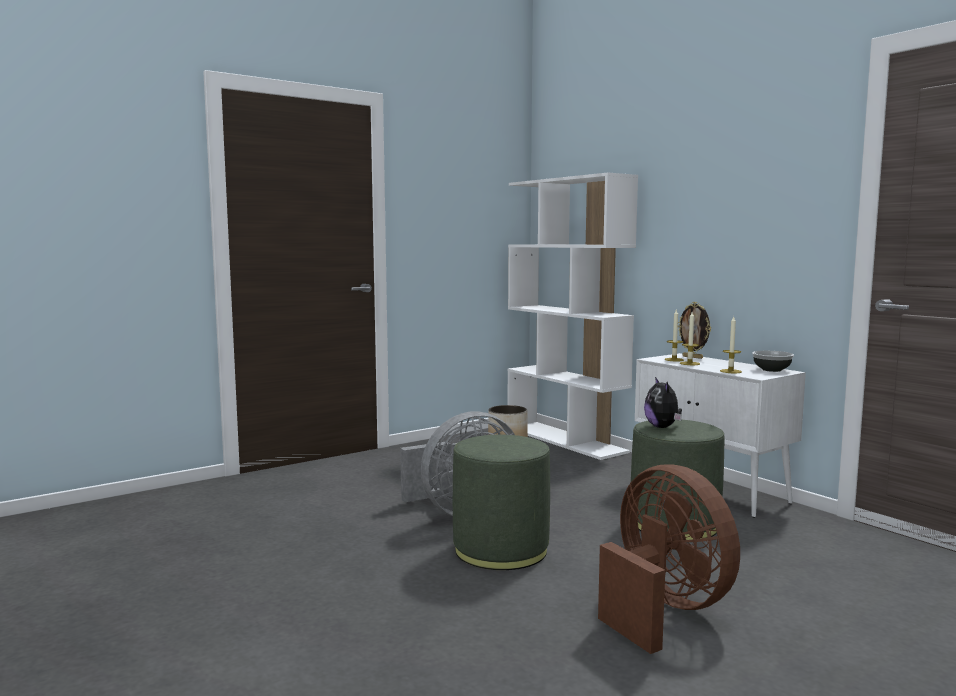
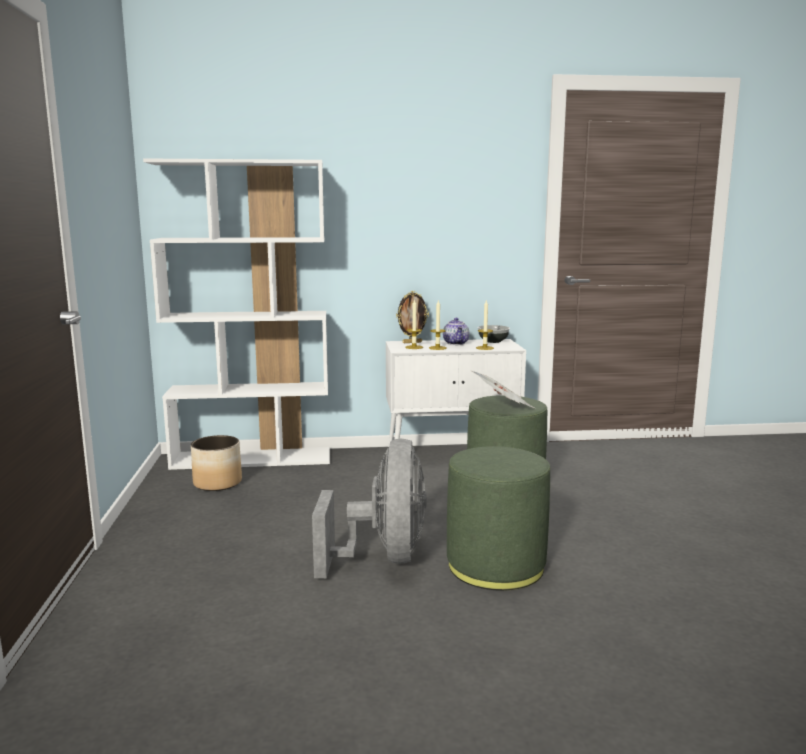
camera: 60 degrees left, 5 degrees up
(663, 427) = (503, 406): plush toy -> newspaper
(663, 609) = (652, 540): brown fan -> none
(726, 364) = (456, 343): none -> teapot

